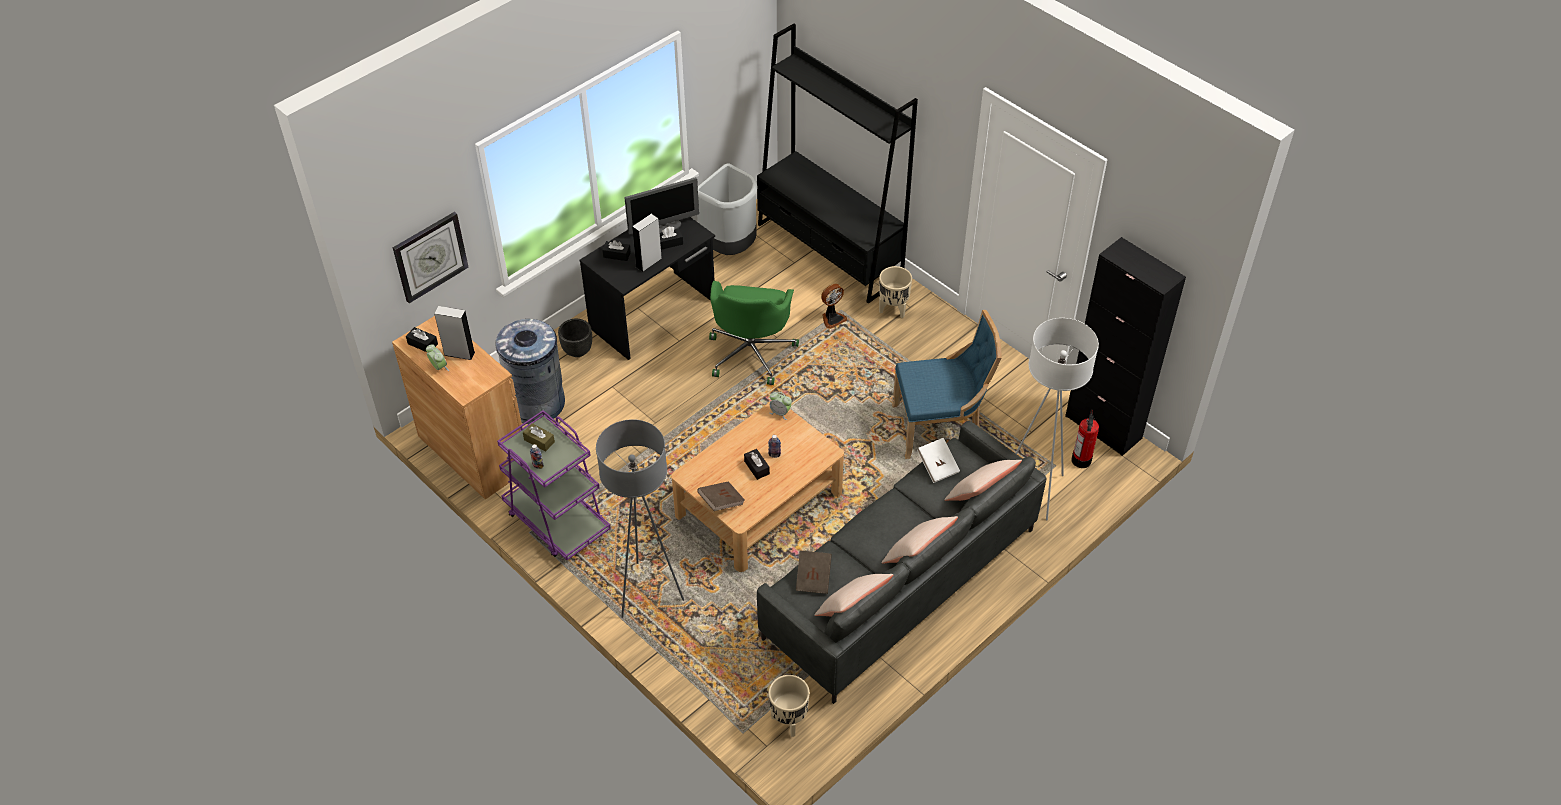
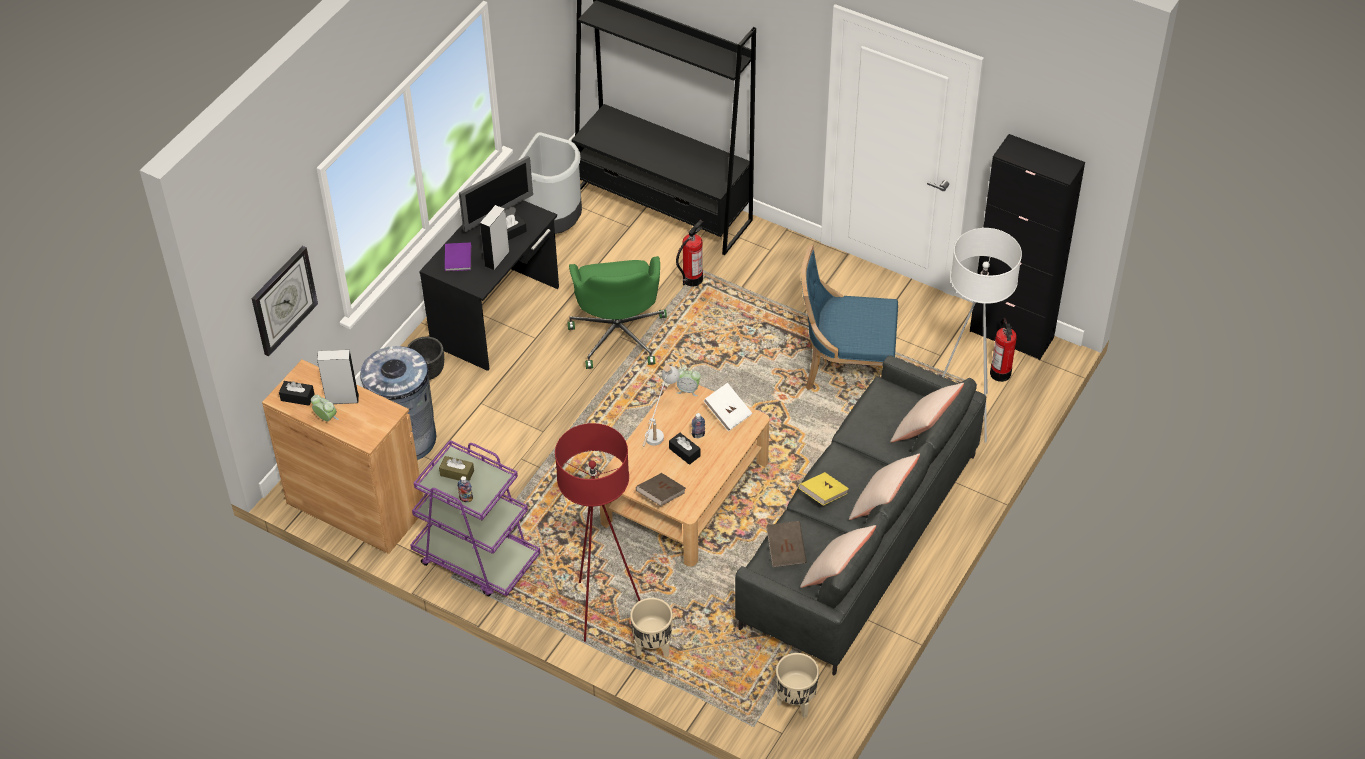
camera: 15 degrees left, 0 degrees up
(617, 255) = (458, 257): black tissue box -> purple book
(647, 592) = (602, 609): grey floor lamp -> red floor lamp
(742, 440) = (659, 427): none -> white table lamp
(832, 318) = (692, 279): fan -> fire extinguisher
(865, 535) = (823, 495): none -> yellow book
(892, 310) = (753, 257): beige planter -> beige planter (652, 648)
(937, 466) = (872, 409): white book -> white book (728, 413)
(940, 427) = (846, 370): blue chair -> blue chair turned 150 degrees counterclockwise

